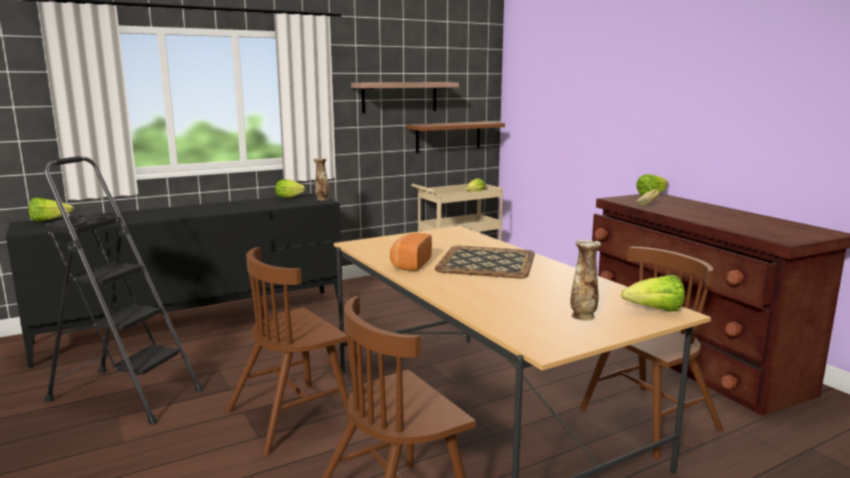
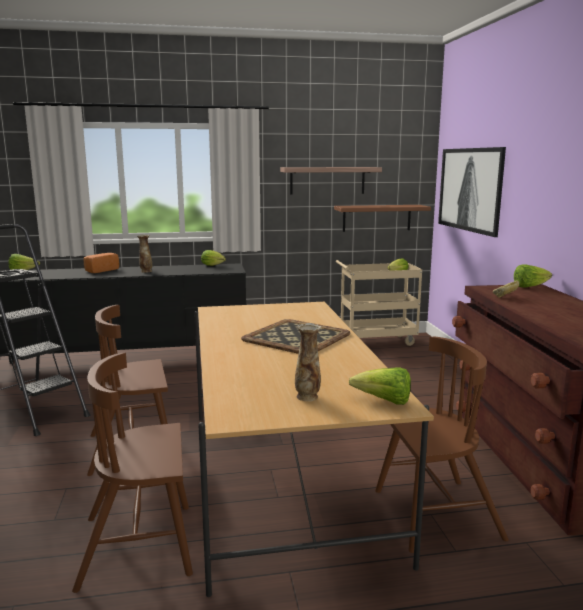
camera: 20 degrees right, 0 degrees up
(322, 199) = (236, 269): vase -> vase (146, 271)
(410, 264) = (230, 331): bread -> bread (100, 270)
(553, 104) = (470, 189): none -> picture

